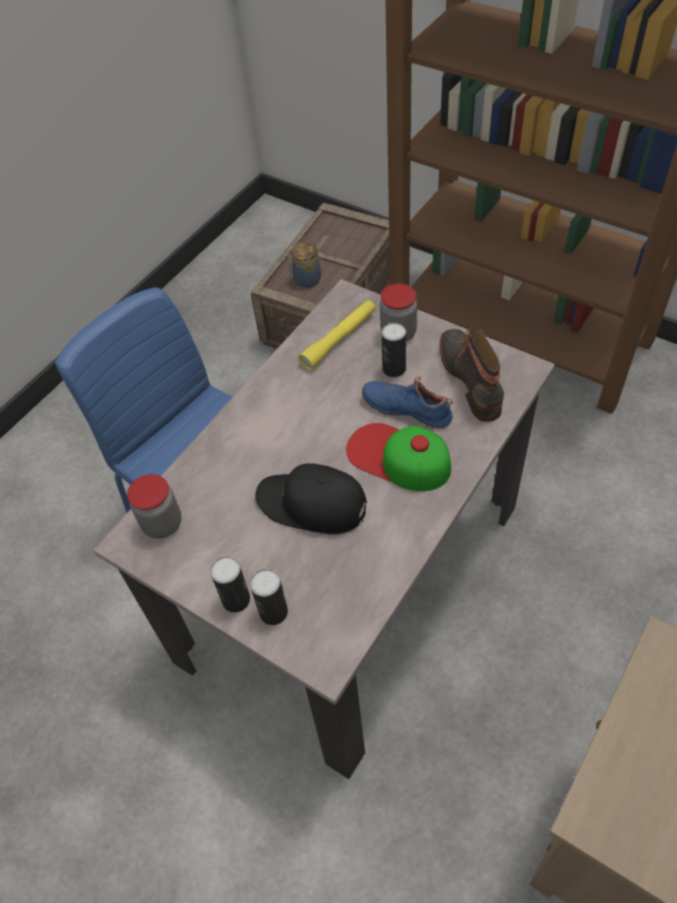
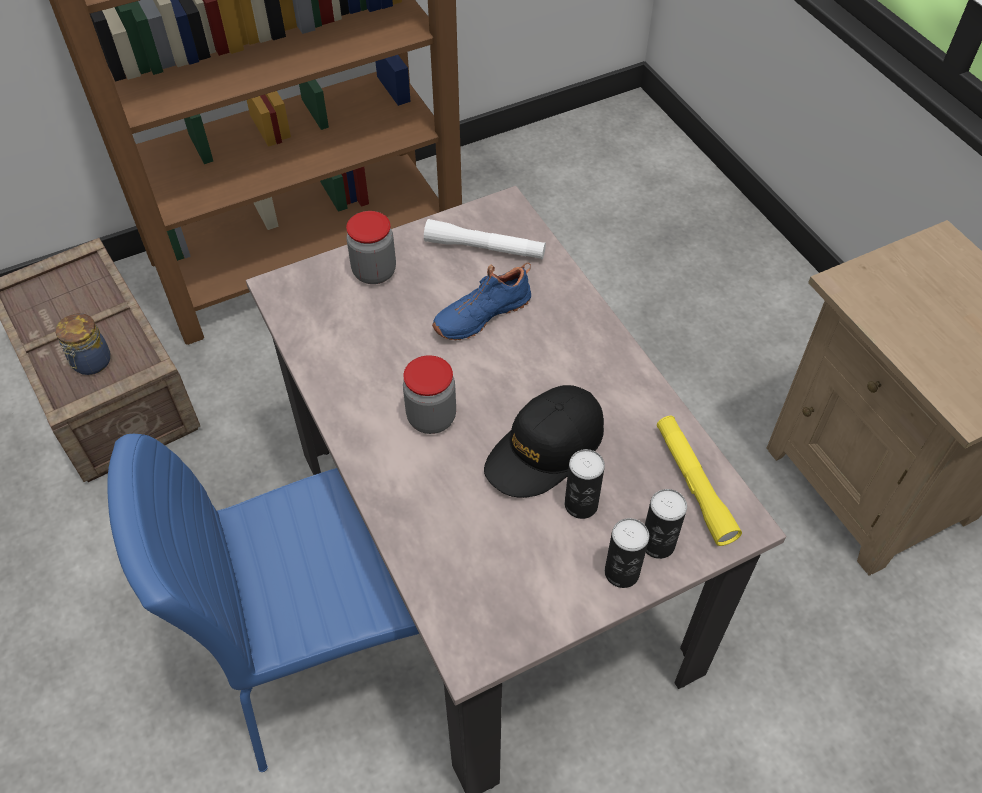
camera: 65 degrees left, 0 degrees up
(162, 524) = (470, 606): jar -> jar (431, 417)
(339, 339) = (337, 323): yellow flashlight -> yellow flashlight (693, 484)
(394, 369) = (420, 299): can -> can (581, 504)
(398, 457) = (538, 351): cap -> none
(472, 378) = (484, 248): boot -> white flashlight

